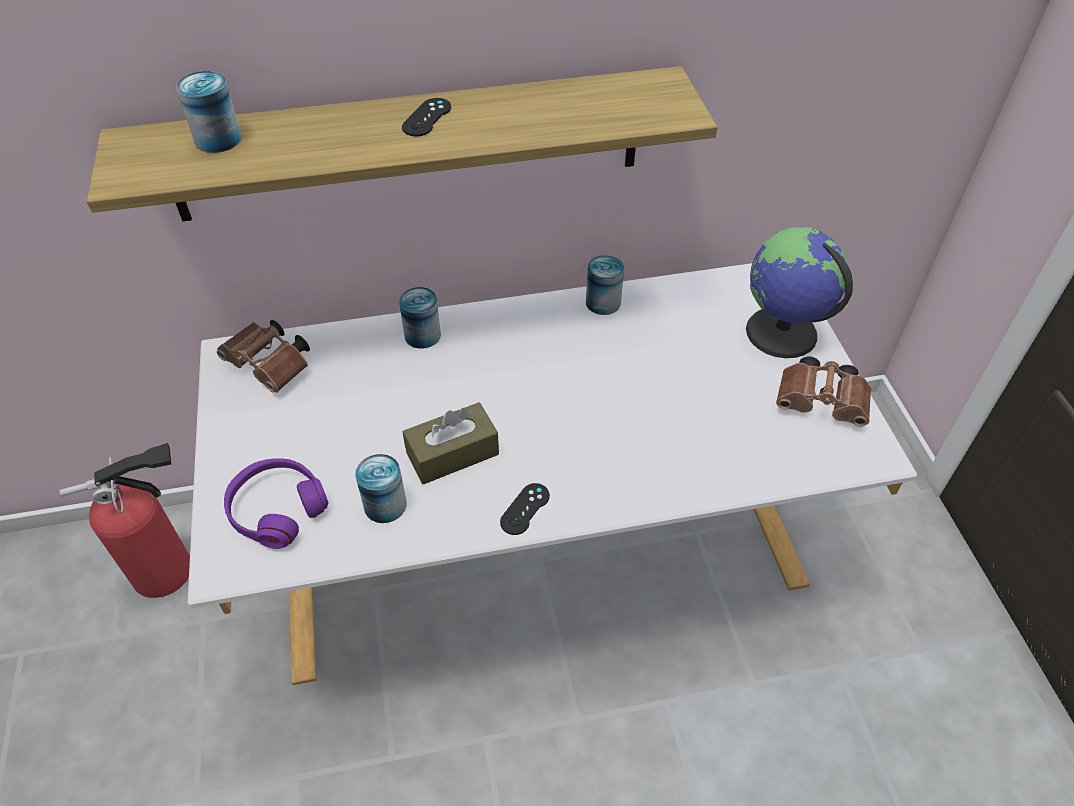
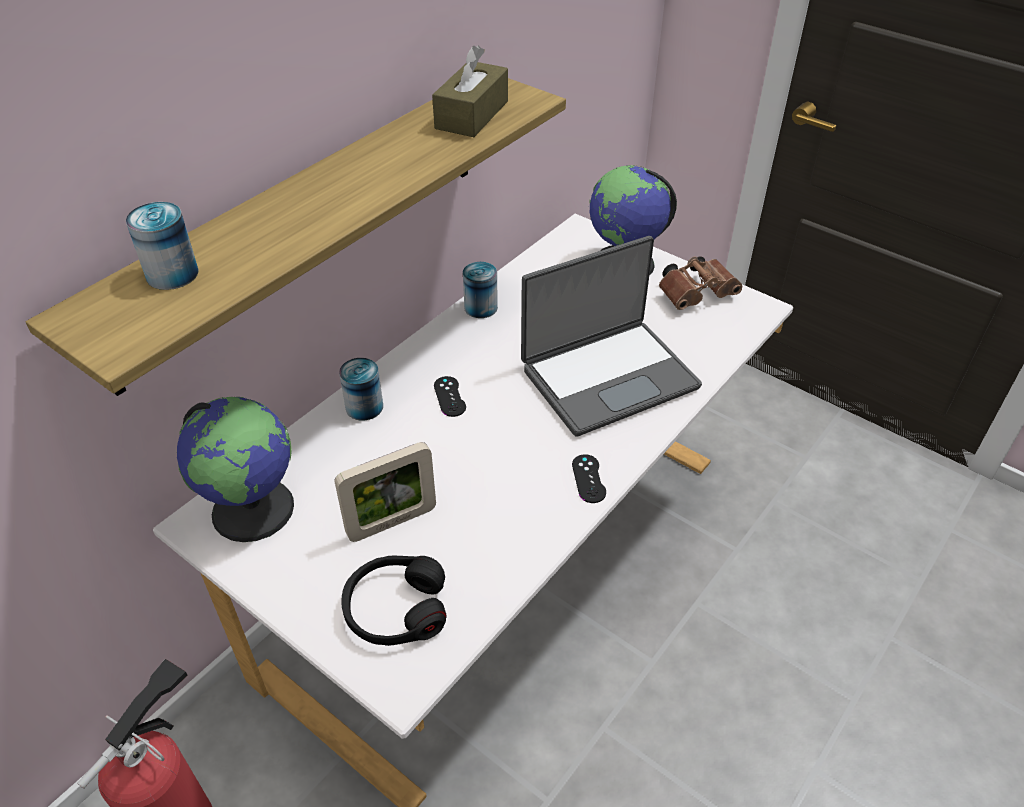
camera: 40 degrees left, 5 degrees down
(271, 367) = (254, 508): brown binoculars -> globe
(277, 509) = (396, 609): purple headphones -> black headphones
(344, 441) = (392, 522): none -> picture frame
(385, 505) = (482, 545): can -> none
(427, 117) = (343, 179): black game controller -> black game controller (449, 396)
(452, 454) = (491, 476): brown tissue box -> brown tissue box (472, 115)
(644, 430) = (608, 376): none -> laptop

